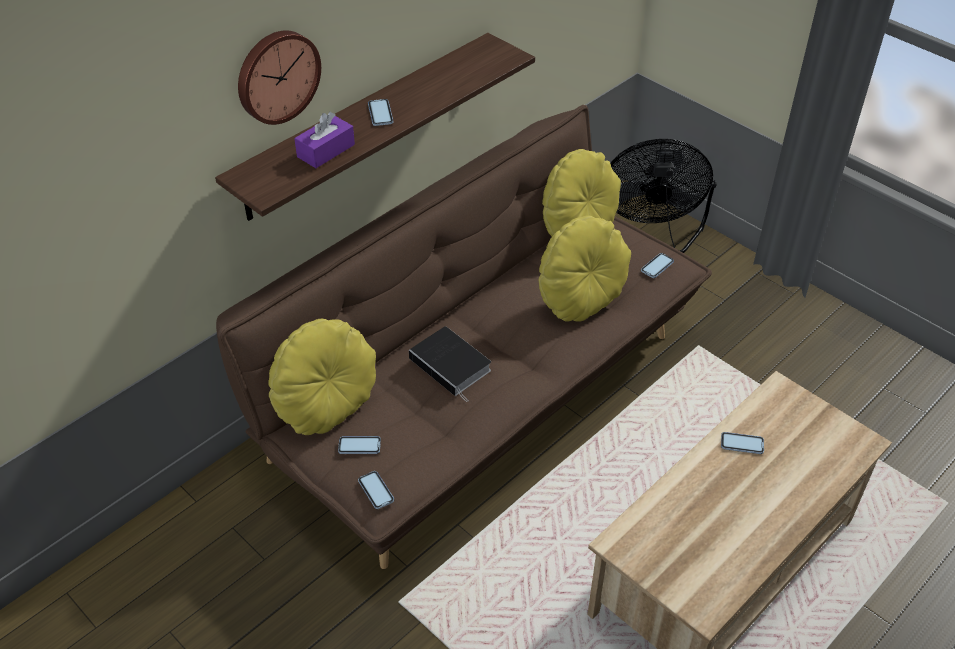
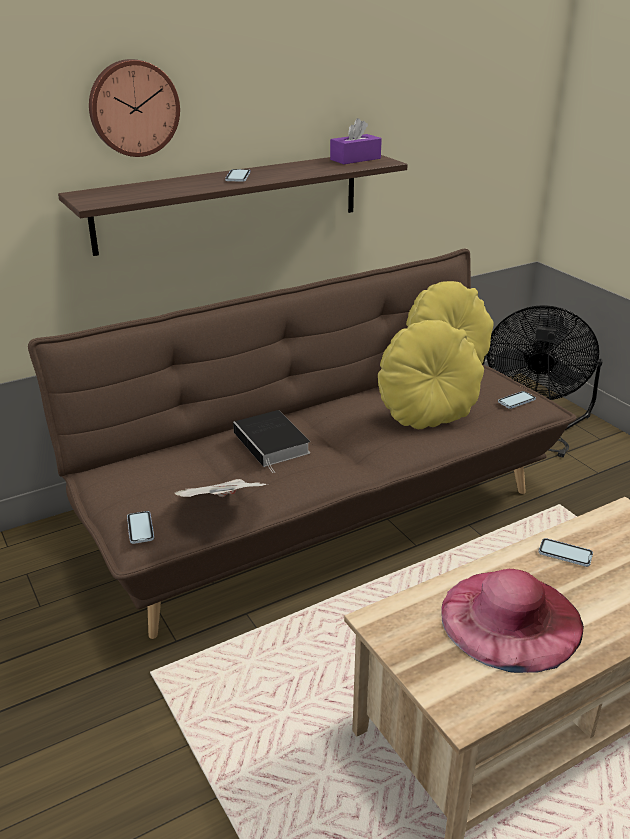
camera: 15 degrees right, 15 degrees down
(326, 151) = (170, 189): purple tissue box -> purple tissue box (355, 159)
(328, 409) = (135, 460): yellow pillow -> none
(359, 446) = (146, 490): phone -> none
(439, 451) = (224, 508): none -> newspaper
(716, 518) = (511, 618): none -> pink hat

